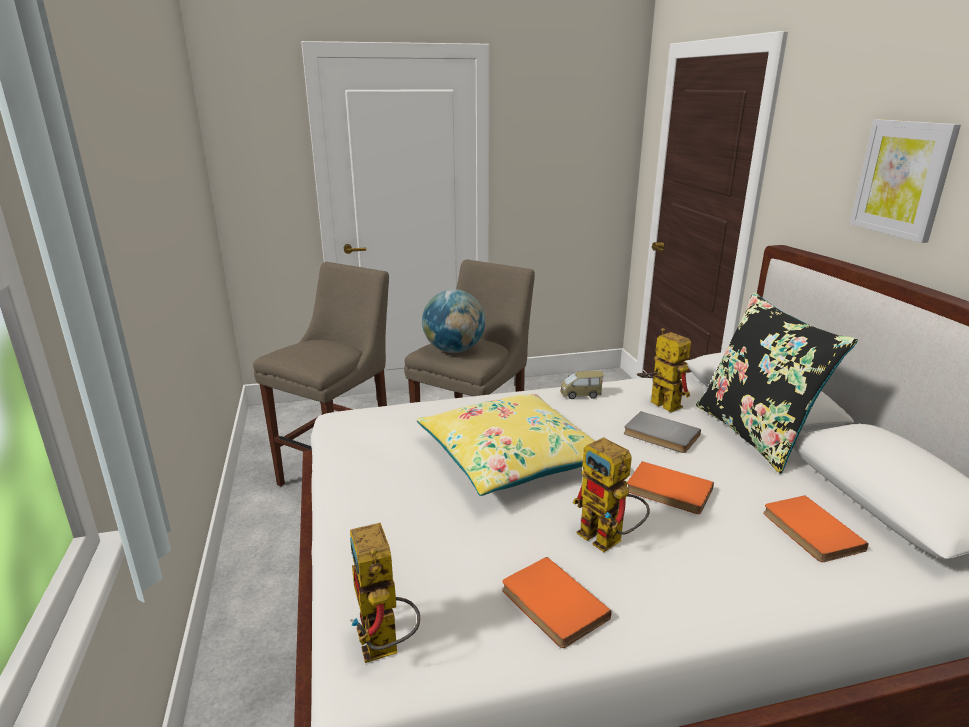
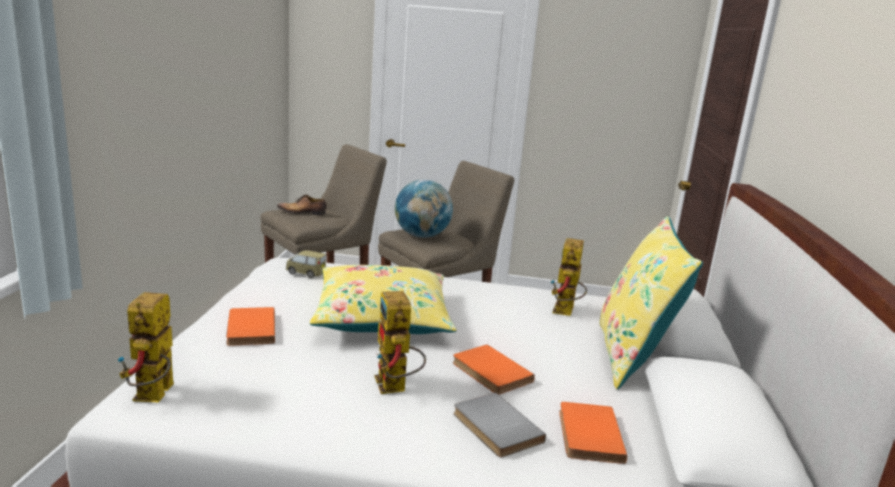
camera: 20 degrees right, 5 degrees down
(304, 351) = (302, 213): none -> shoe
(551, 605) = (298, 412): orange book -> orange book (249, 329)
(580, 394) = (499, 290): toy car -> toy car (305, 273)
(658, 403) = (565, 313): toy robot -> toy robot turned 150 degrees counterclockwise
(660, 435) = (534, 334): grey book -> grey book (494, 428)
(755, 434) = (632, 356): black pillow -> yellow pillow
(903, 178) = (828, 116): picture -> none

